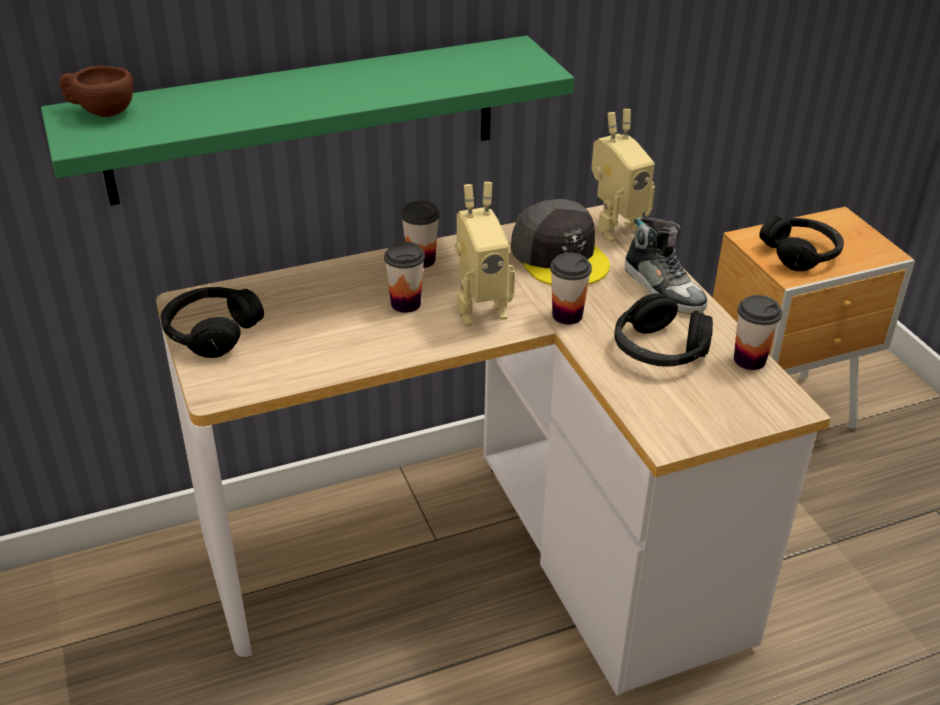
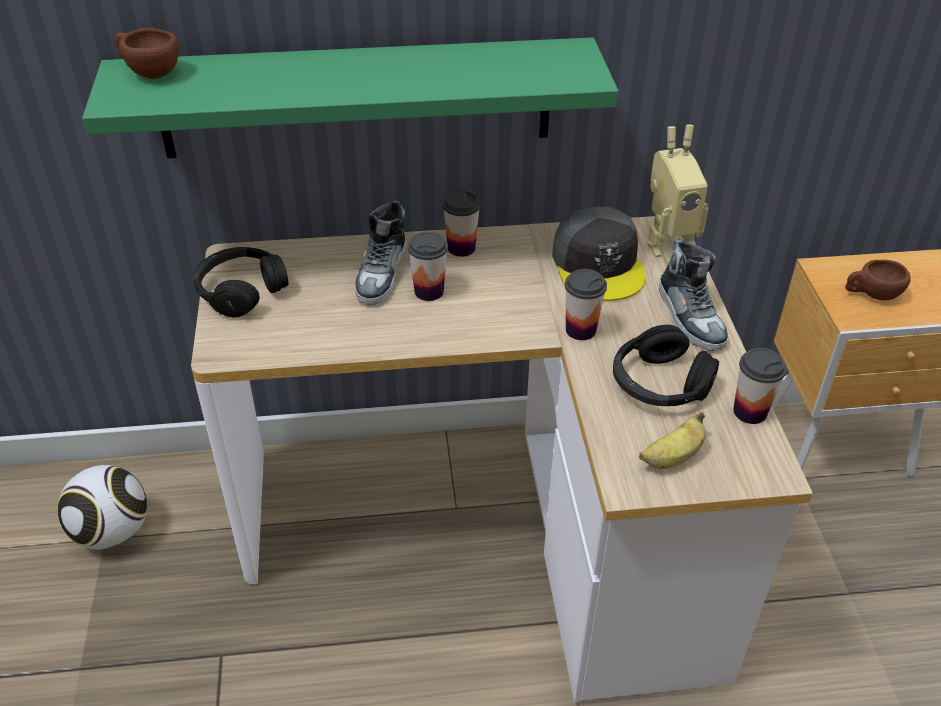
camera: 15 degrees right, 5 degrees up
(70, 637) = (113, 532): none -> football
(352, 294) = (382, 273): none -> shoe
(479, 310) = (496, 310): toy robot -> none
(697, 410) = (672, 458): none -> banana
(800, 253) = (871, 294): black headphones -> brown cup

